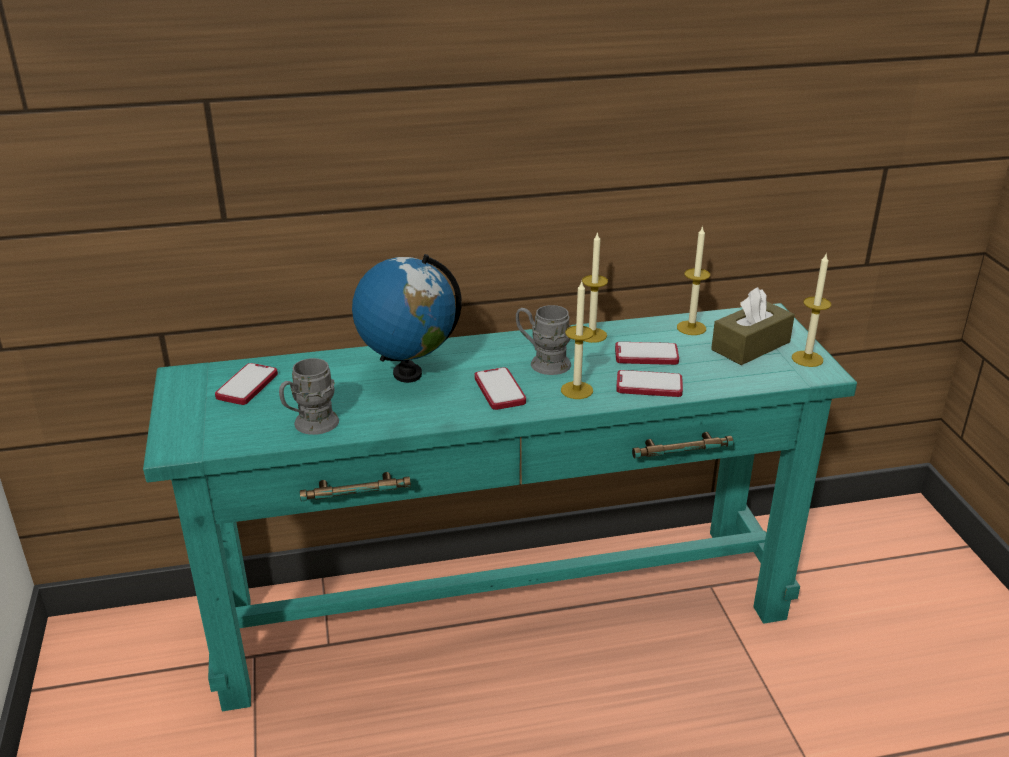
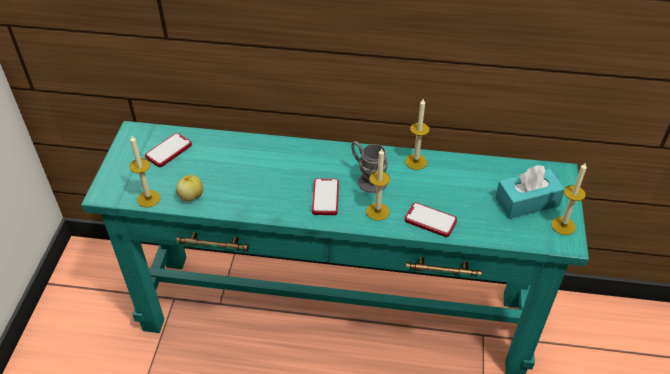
camera: 20 degrees right, 15 degrees up
(310, 426) = (191, 196): grey mug -> apple
(407, 373) = (273, 166): globe -> none
(646, 355) = (444, 191): phone -> none
(691, 328) = (492, 172): candle -> candle (148, 198)
(750, 346) = (527, 202): brown tissue box -> turquoise tissue box

